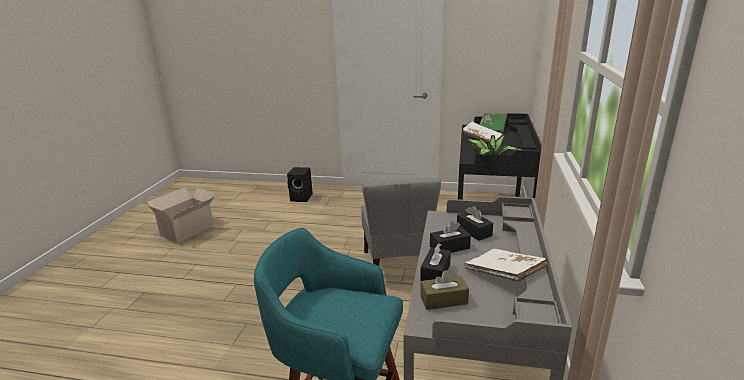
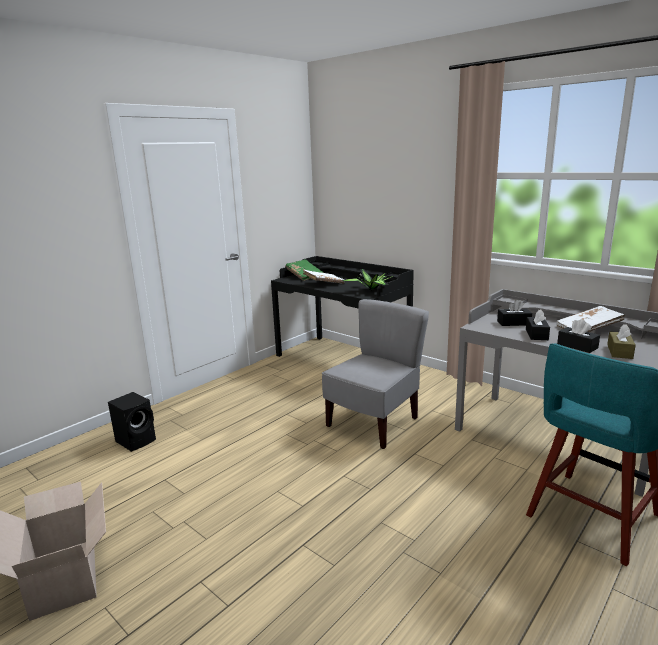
camera: 60 degrees left, 5 degrees down
(397, 265) = (374, 423): grey chair -> grey chair turned 75 degrees counterclockwise

